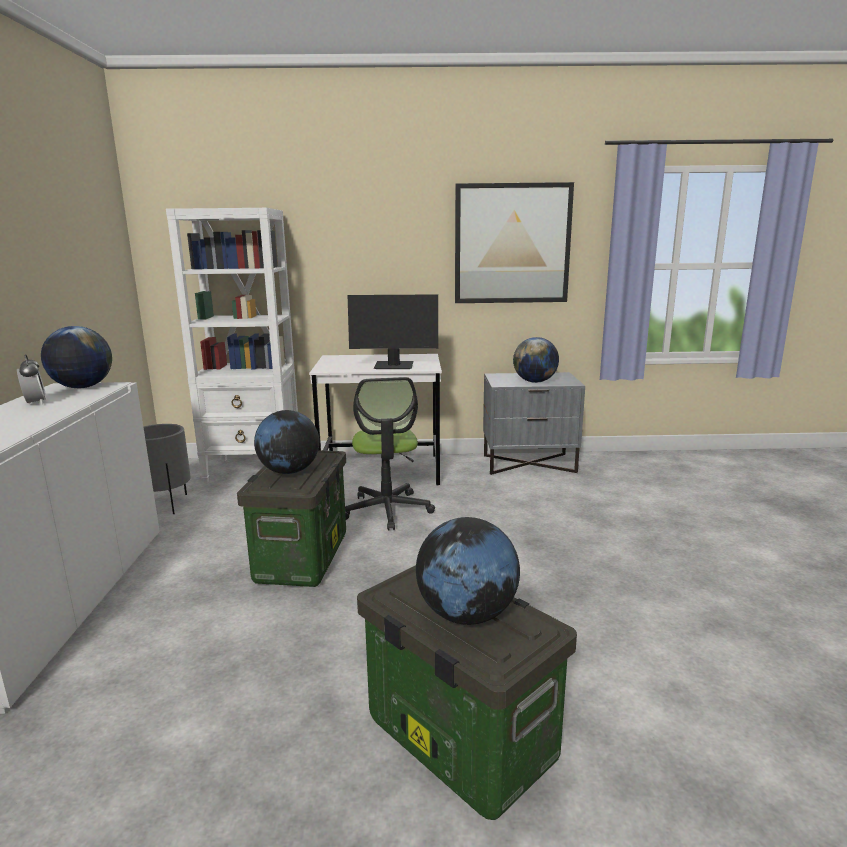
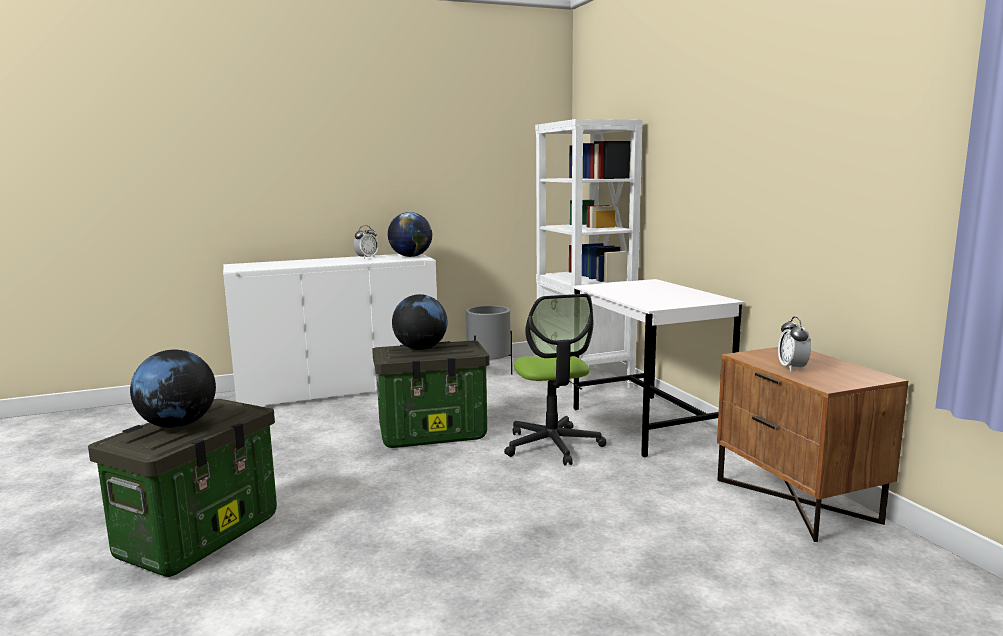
camera: 70 degrees right, 5 degrees down
(387, 510) = (552, 445): office chair -> office chair turned 75 degrees counterclockwise
(394, 366) = (642, 298): monitor -> none
(512, 244) = (841, 152): picture -> none
(529, 463) = (797, 500): grey nightstand -> brown nightstand
(535, 382) = (792, 368): globe -> alarm clock

